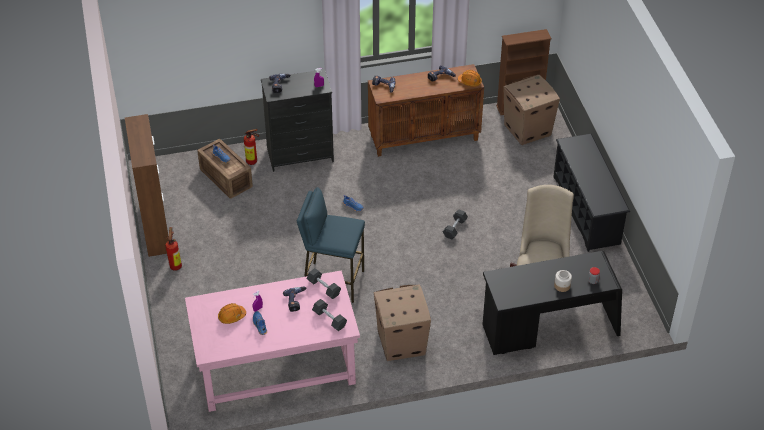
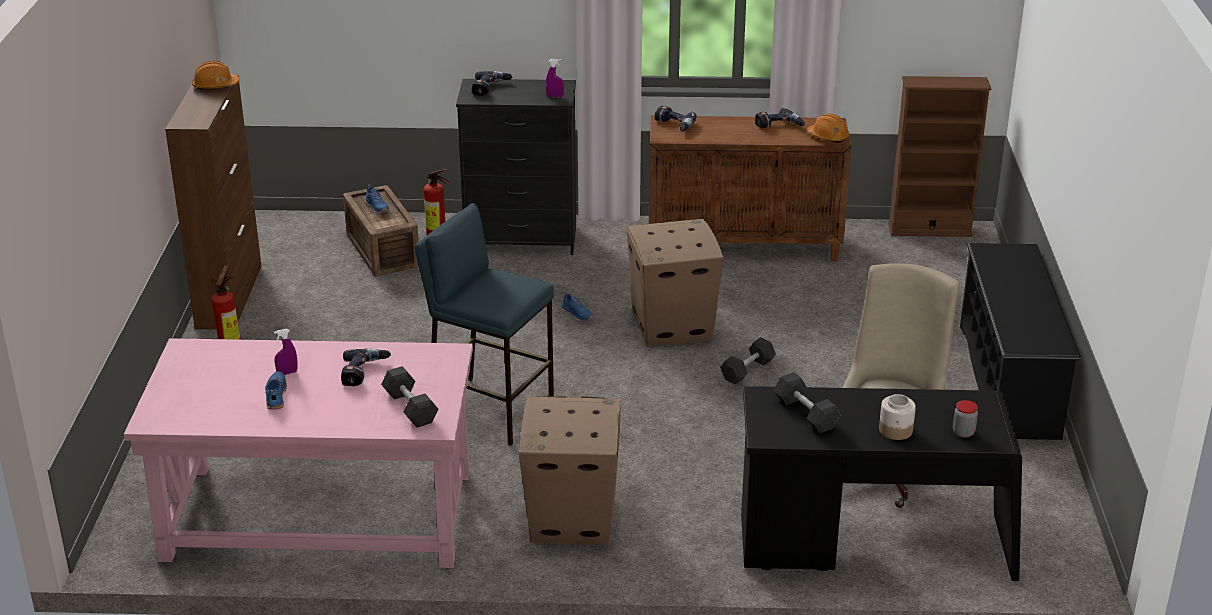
camera: 15 degrees right, 15 degrees down
(231, 316) = (233, 376): orange hard hat -> orange hard hat (215, 86)
(324, 288) = (425, 362): black dumbbell -> black dumbbell (805, 414)
(527, 130) = (932, 260): cardboard box -> cardboard box (670, 326)

